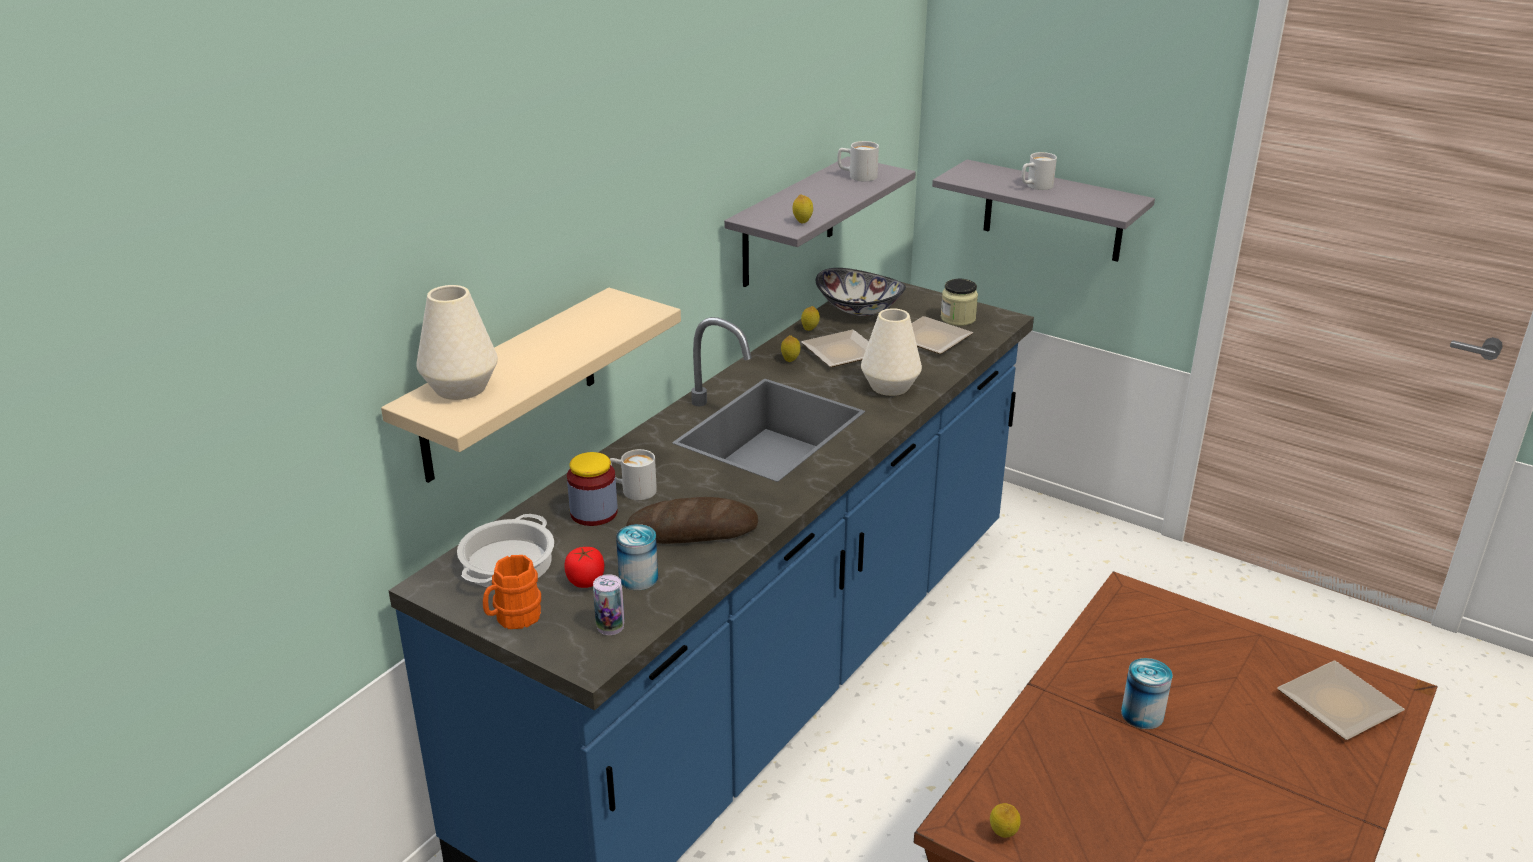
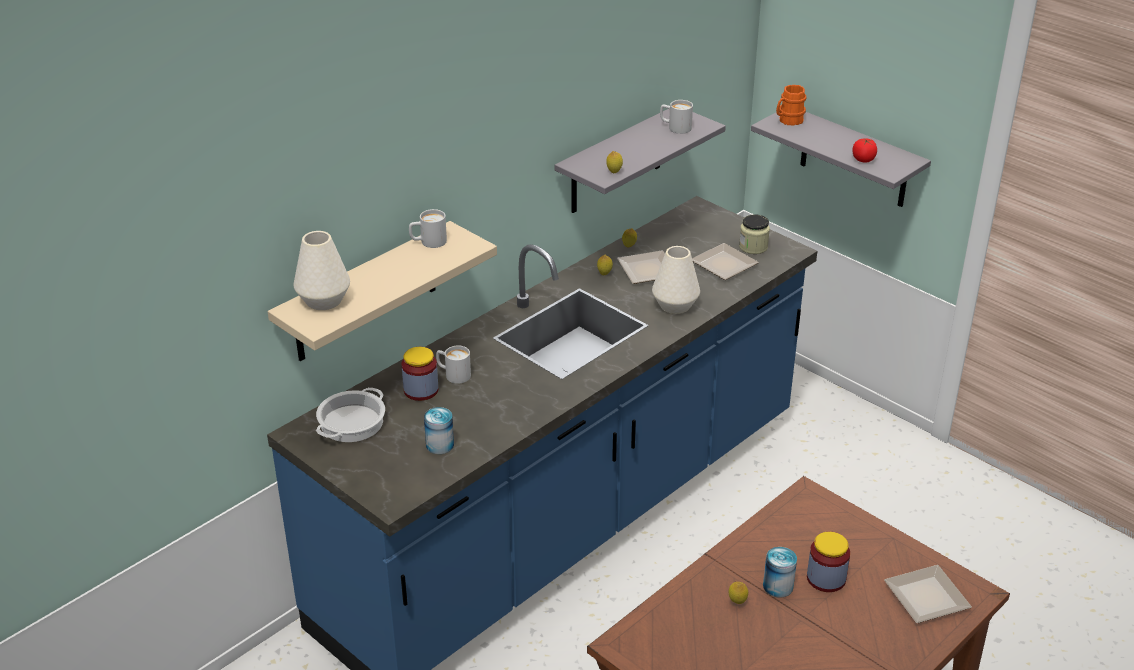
camera: 10 degrees right, 5 degrees up
(513, 618) = (347, 465): orange mug -> orange mug (788, 120)
(586, 581) = (402, 443): tomato -> tomato (863, 159)
(610, 626) = (411, 479): can -> none
(692, 529) = (488, 411): bread -> none
(859, 309) = (676, 230): bowl -> none
(1003, 835) = (646, 656): lemon -> lemon (737, 602)
(1035, 186) = (834, 140): white mug -> white mug (428, 242)
(1199, 696) = (826, 578): none -> jar

